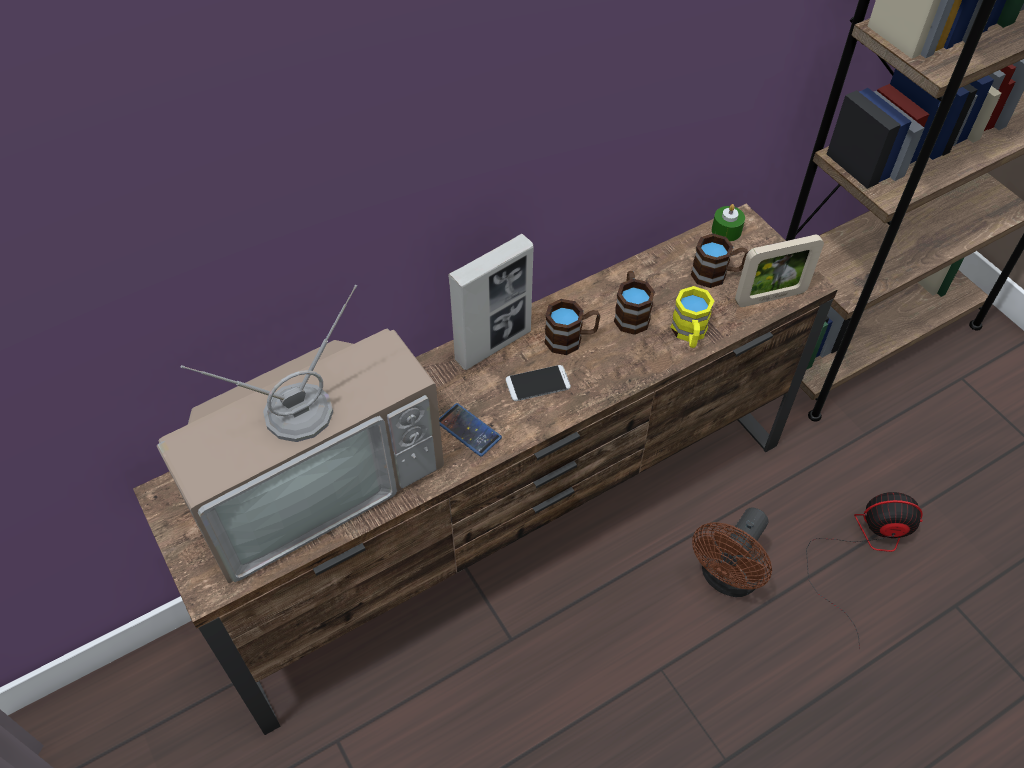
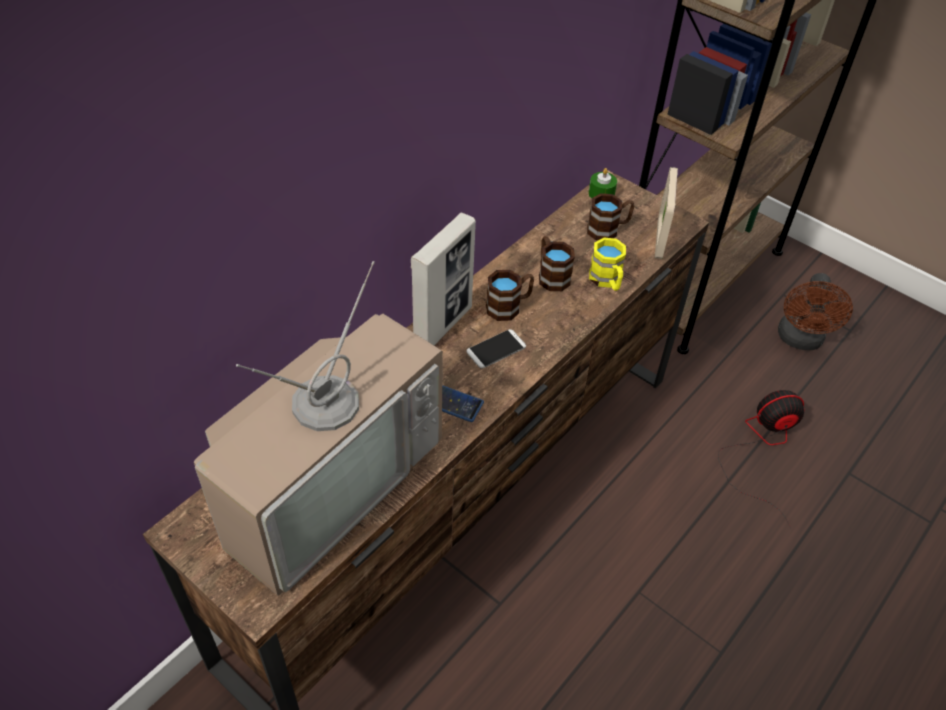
camera: 20 degrees left, 5 degrees down
(727, 578) = (664, 500): brown fan -> brown fan (800, 340)
(770, 297) = (659, 239): picture frame -> picture frame turned 135 degrees clockwise

